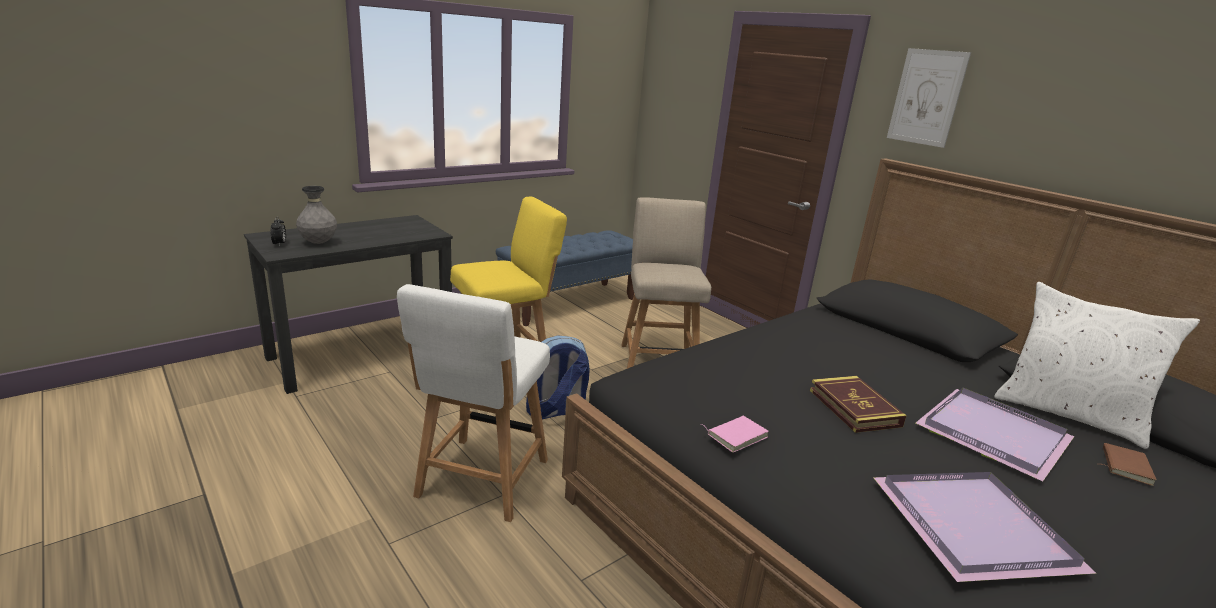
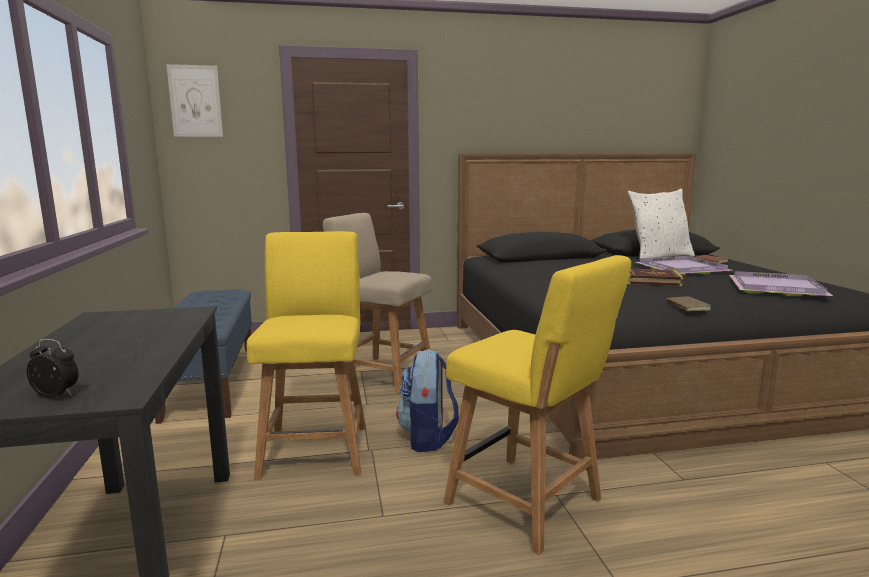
camera: 60 degrees left, 10 degrees down
(318, 242) = (107, 368): grey vase -> none
(480, 482) = (529, 504): white chair -> yellow chair
(736, 435) = (686, 306): pink book -> brown book
(926, 97) = (475, 106): picture -> picture (195, 101)

